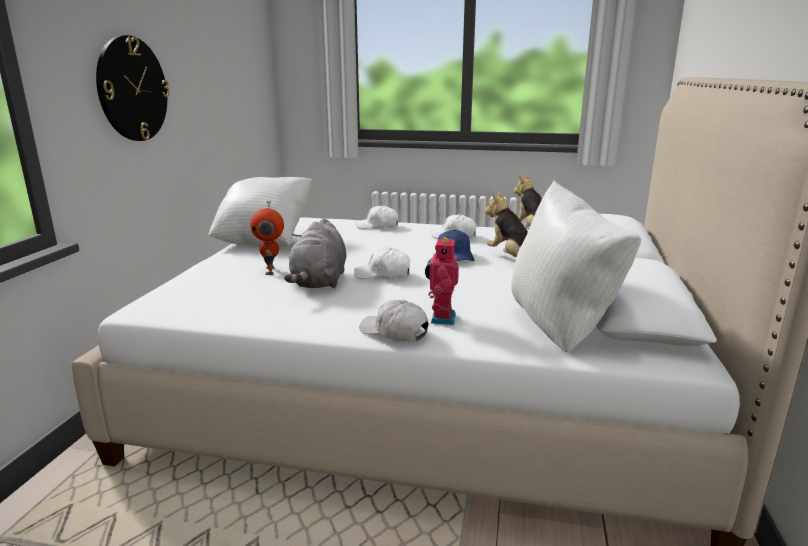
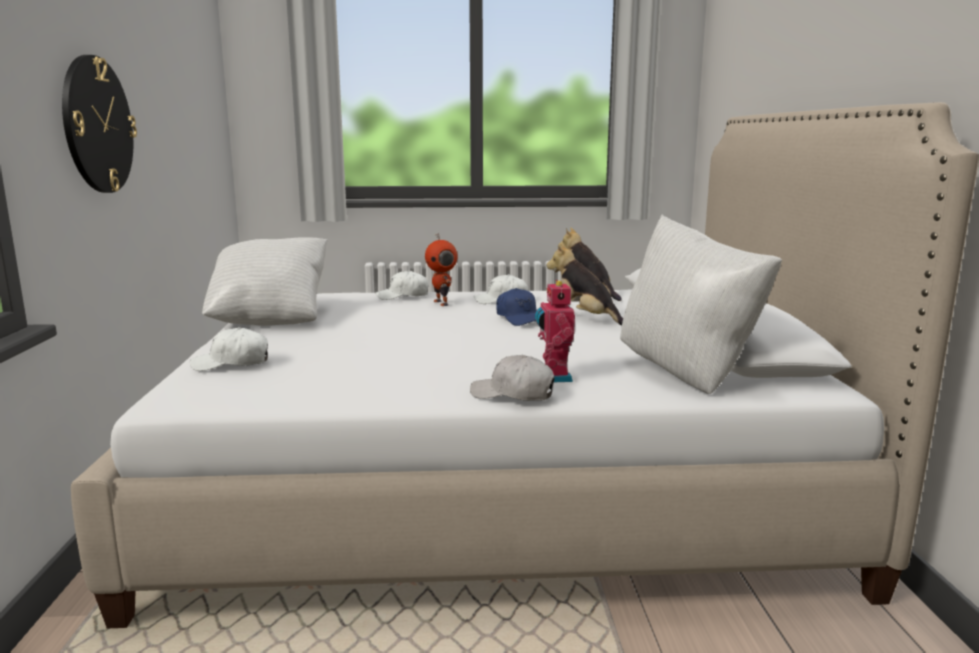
camera: 15 degrees left, 5 degrees down
(271, 270) = (309, 348): toy robot -> toy robot (442, 303)
(319, 282) = (381, 355): grey plush toy -> none
(383, 274) = (452, 341): white cap -> white cap (232, 363)

